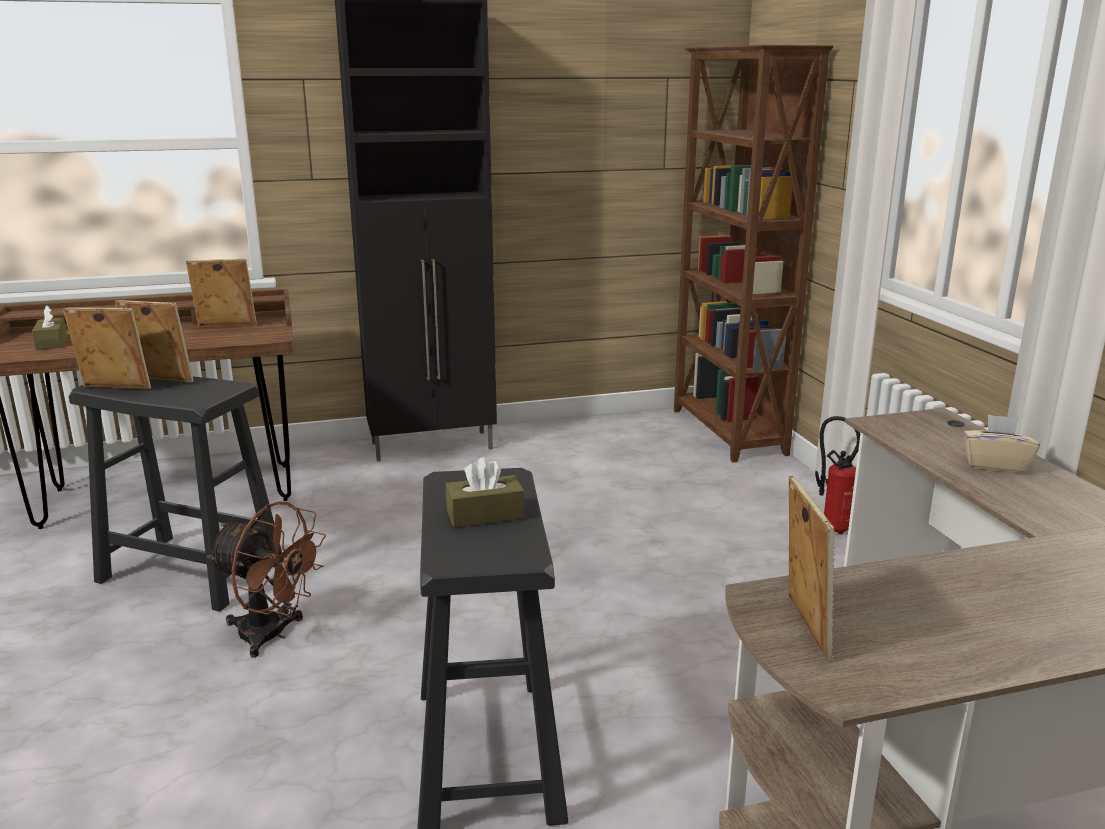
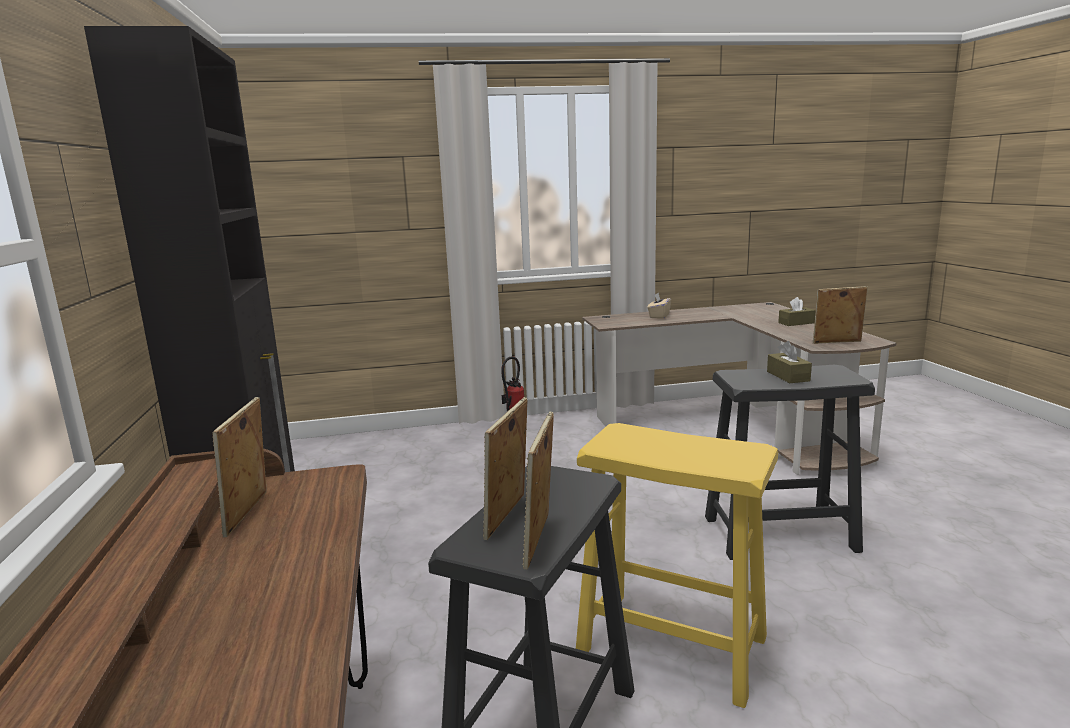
camera: 85 degrees left, 5 degrees down
(51, 343) = (213, 684): brown tissue box -> brown tissue box (796, 323)
(273, 635) = (670, 644): brown fan -> yellow stool
(727, 432) = (344, 443): brown bookcase -> none

